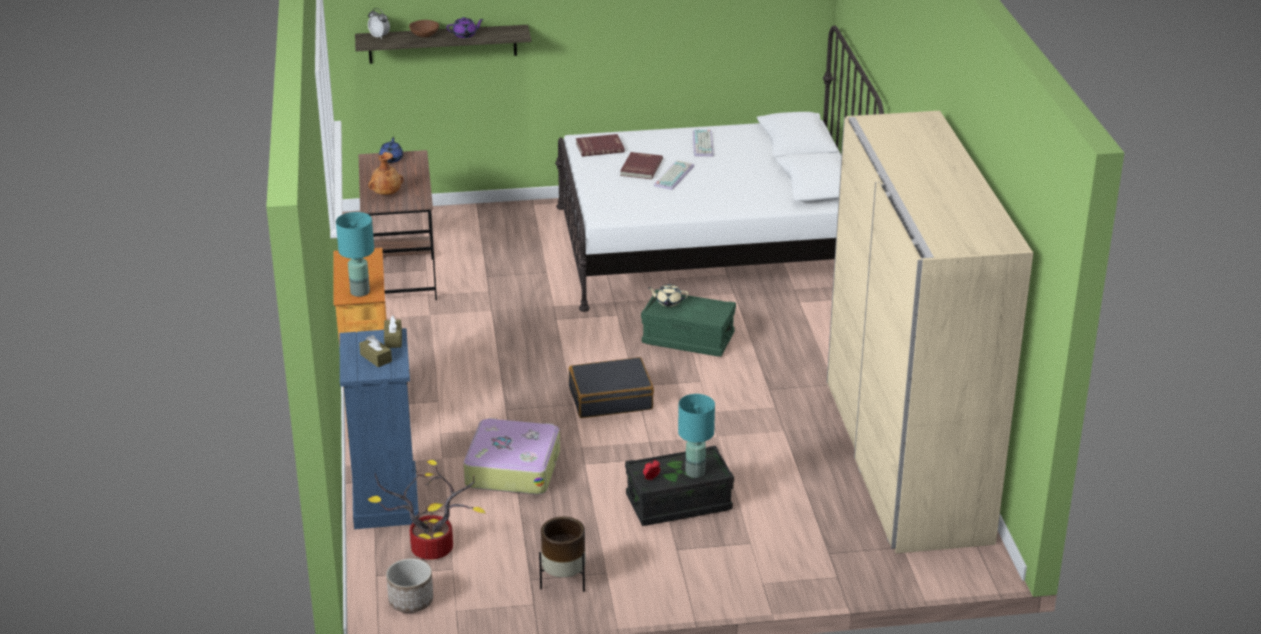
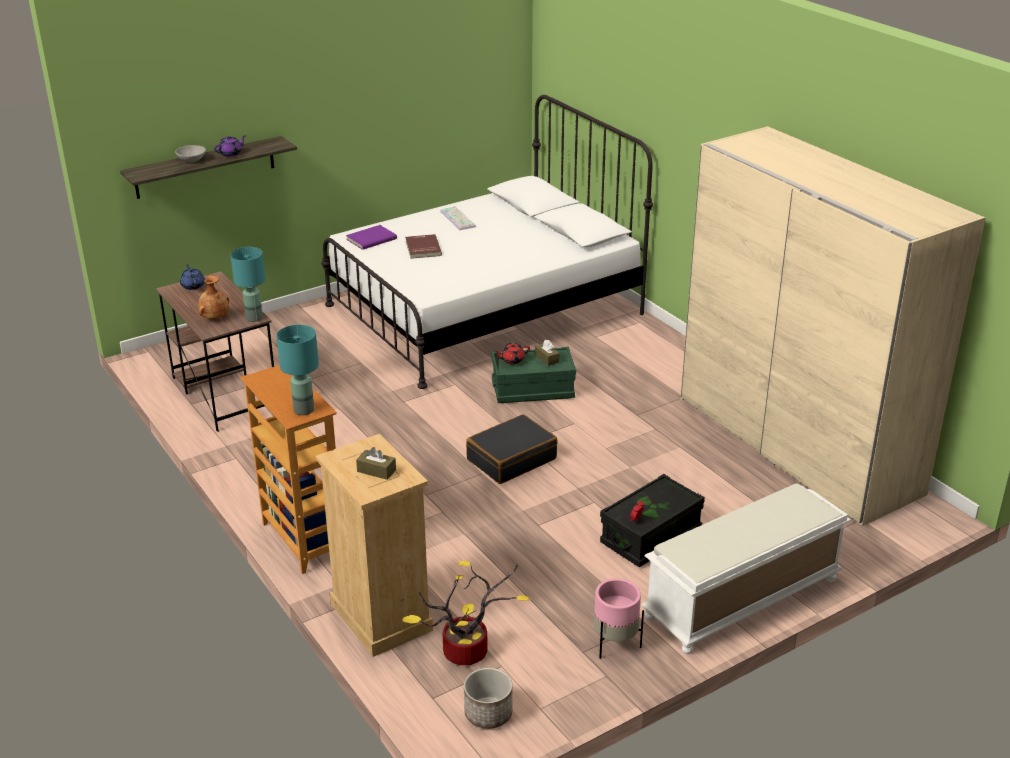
camera: 25 degrees left, 0 degrees up
(379, 37) = (148, 169): alarm clock -> none
(385, 500) = (380, 617): blue dresser -> beige dresser
(393, 339) = (377, 448): brown tissue box -> brown tissue box (547, 359)
(424, 35) = (192, 160): brown bowl -> grey bowl
(512, 468) = (477, 548): suitcase -> none
(563, 582) = (614, 644): brown planter -> pink planter
(599, 147) = (371, 239): red book -> purple book
(668, 302) = (512, 360): beige teapot -> red teapot
(673, 175) = (456, 249): keyboard -> none
(695, 472) = (668, 503): turquoise table lamp -> turquoise table lamp (254, 318)
(713, 581) = (742, 599): none -> white bench

